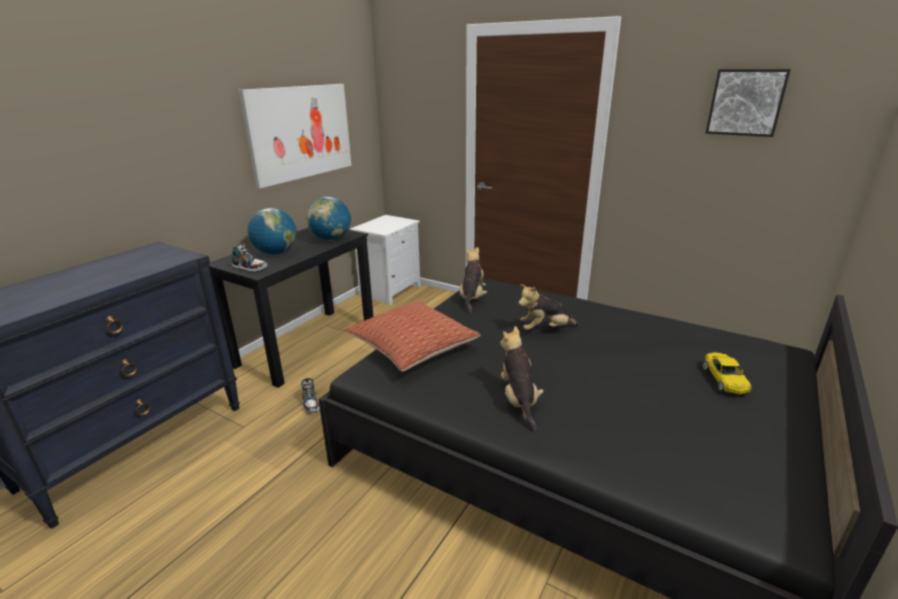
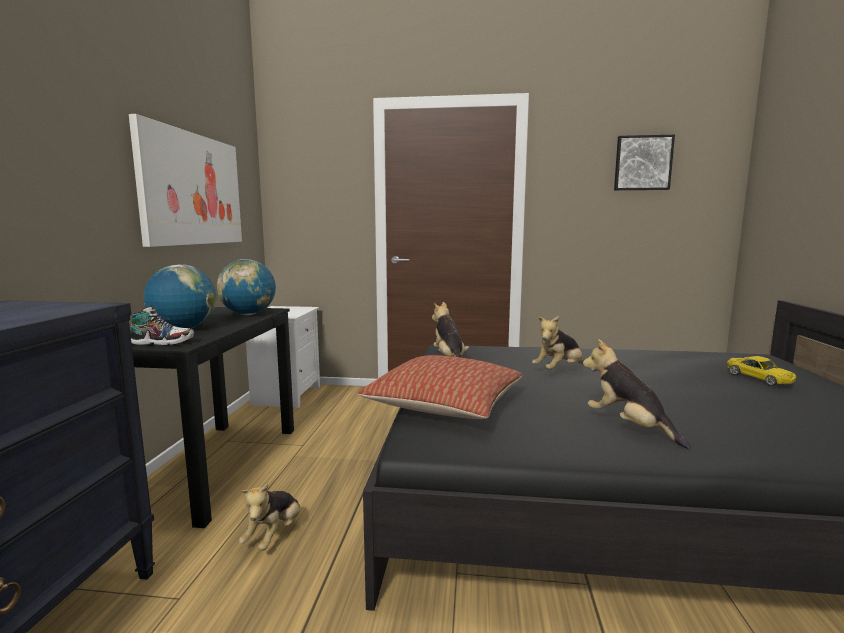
camera: 25 degrees left, 15 degrees down
(311, 404) = (274, 535): shoe -> plush toy

